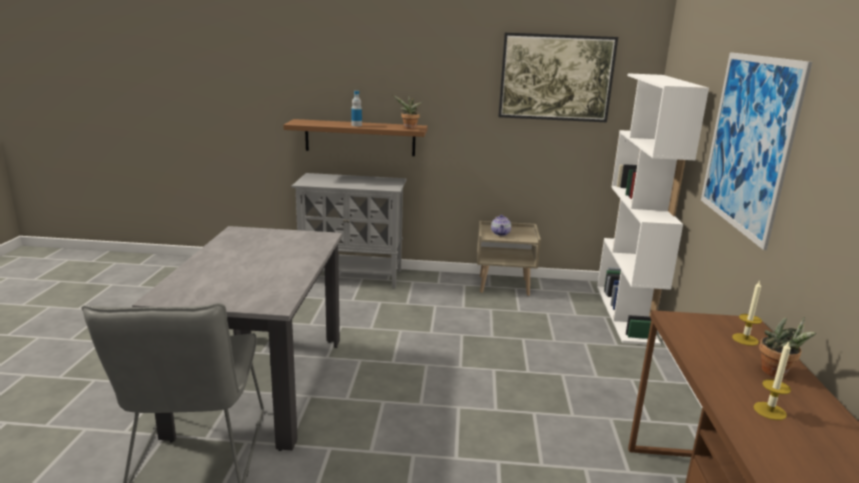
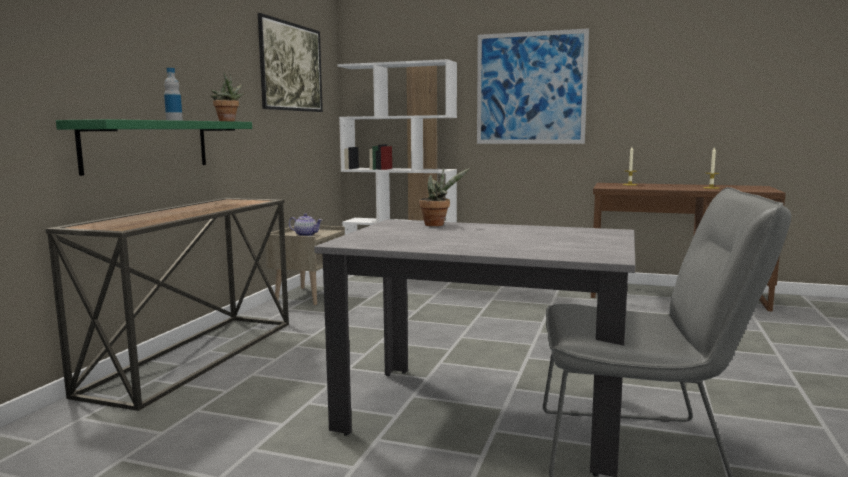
camera: 75 degrees left, 10 degrees down
(352, 276) = (194, 355): grey cabinet -> console table
(360, 137) = (148, 145): brown shelf -> green shelf
(777, 373) = (668, 185): potted plant -> potted plant (437, 224)

